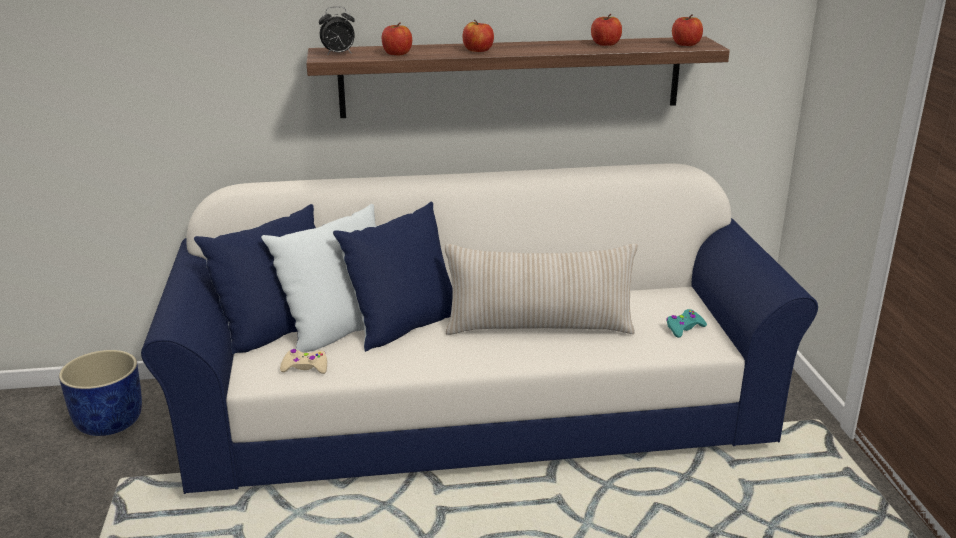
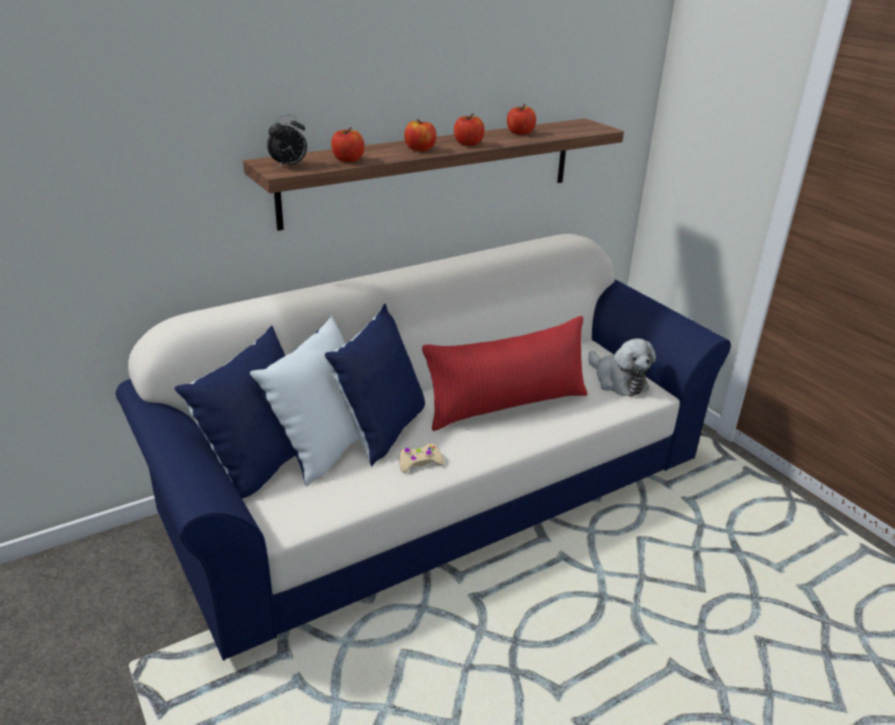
camera: 25 degrees left, 5 degrees up
(109, 421) = (69, 599): blue planter -> none
(305, 367) = (327, 498): beige game controller -> beige game controller (419, 463)
(539, 327) = (507, 405): beige pillow -> red pillow
(684, 328) = (618, 381): turquoise game controller -> plush toy
(685, 44) = (584, 128): apple -> apple (468, 144)

